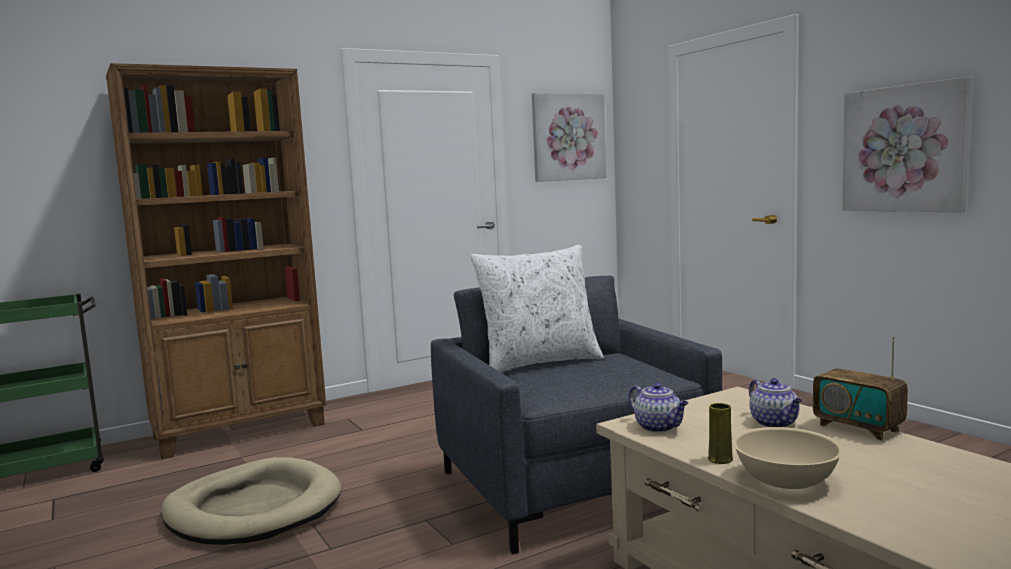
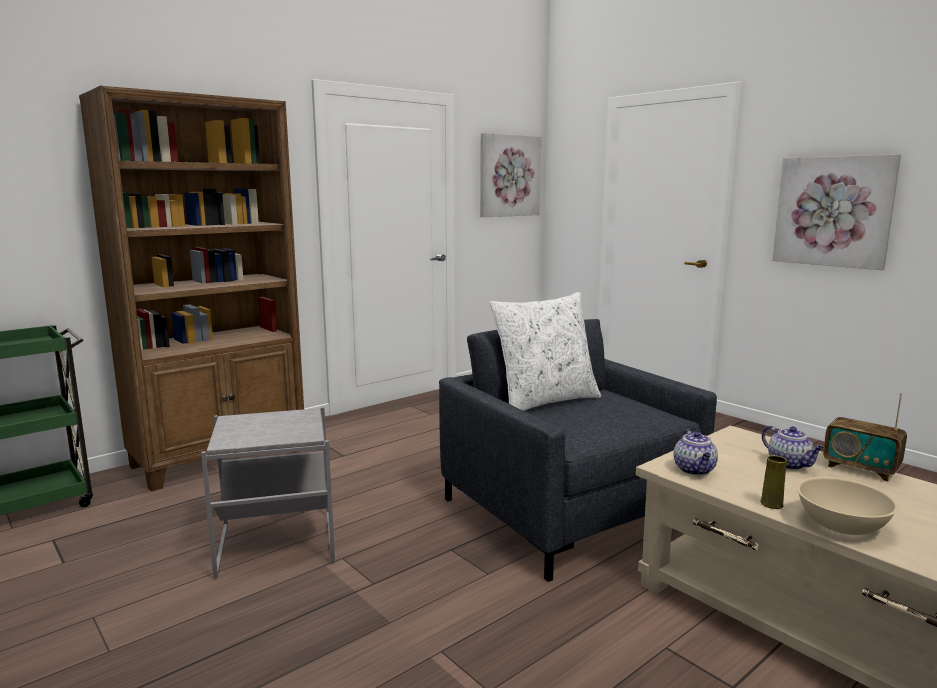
camera: 10 degrees left, 5 degrees up
(253, 509) = (275, 544): beige dog bed -> grey side table
(659, 427) = (695, 470): teapot -> teapot turned 45 degrees clockwise

